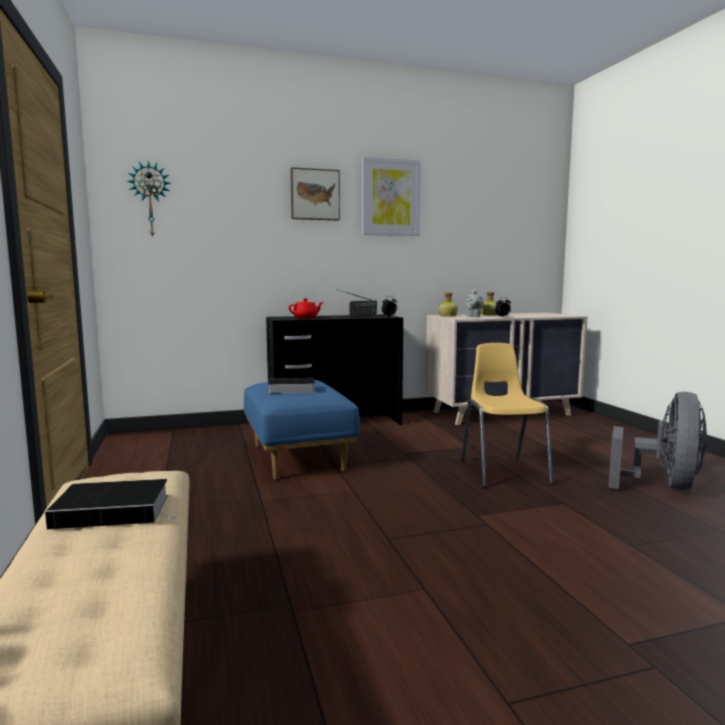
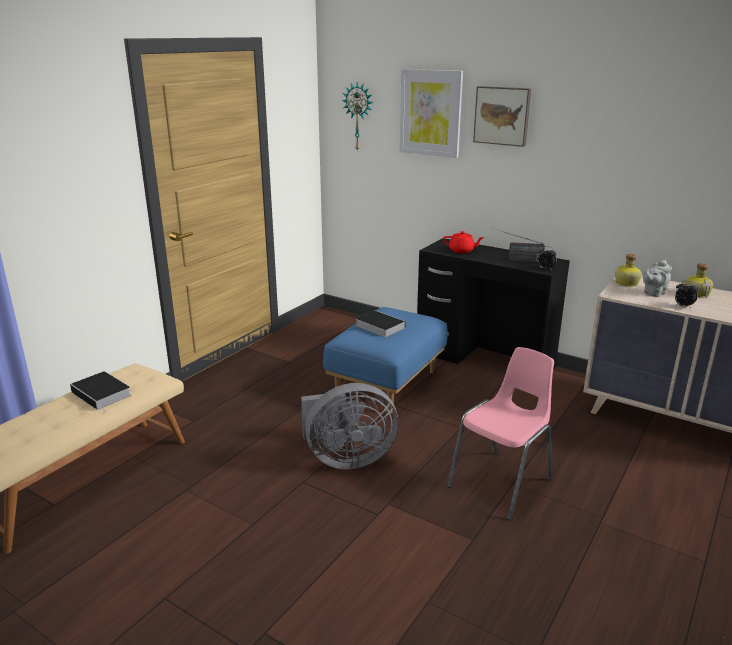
camera: 50 degrees right, 15 degrees up
(390, 197) = (593, 121): picture -> picture (430, 113)
(503, 471) = (502, 483): yellow chair -> pink chair
(663, 485) = (617, 593): grey fan -> grey fan (346, 459)

